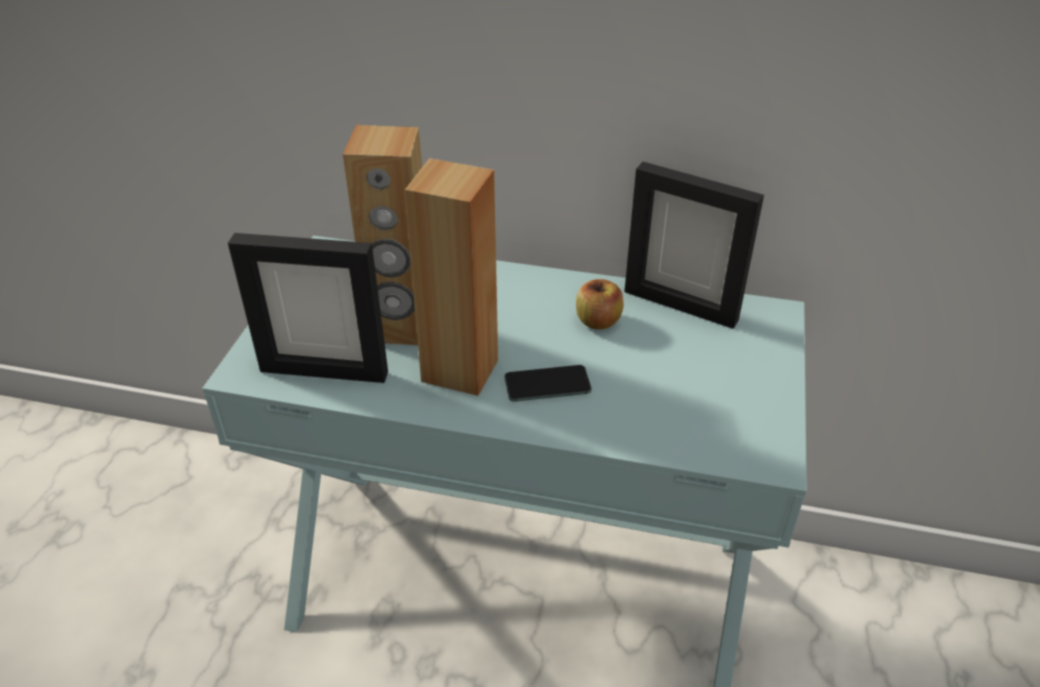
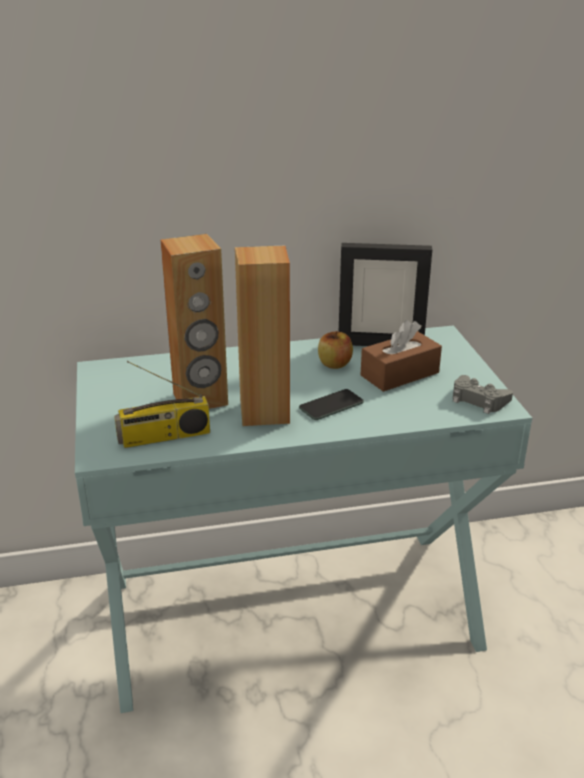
camera: 25 degrees left, 10 degrees down
(325, 370) = (164, 437): picture frame -> radio
(670, 361) = (399, 374): none -> brown tissue box
(748, 436) = (478, 400): none -> grey game controller

